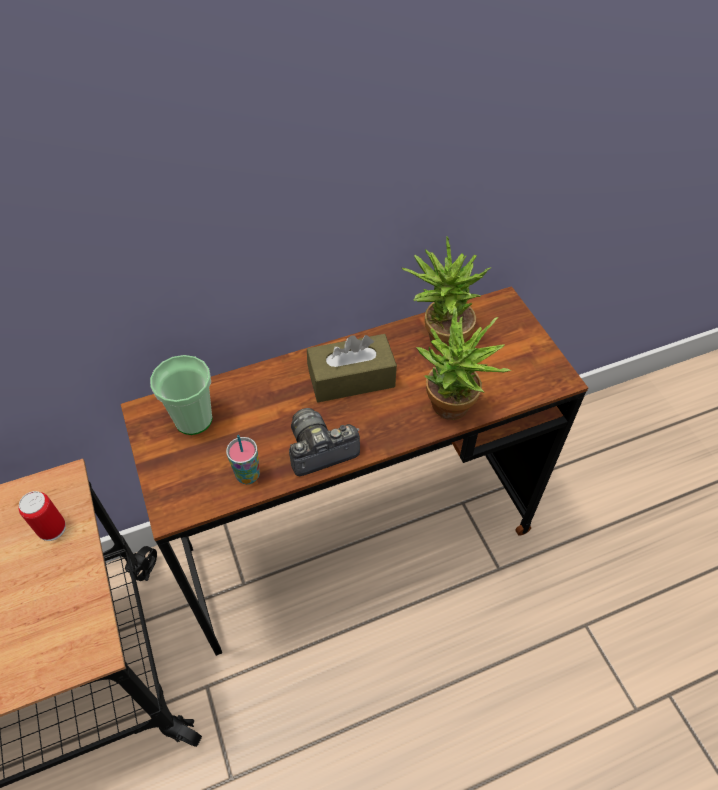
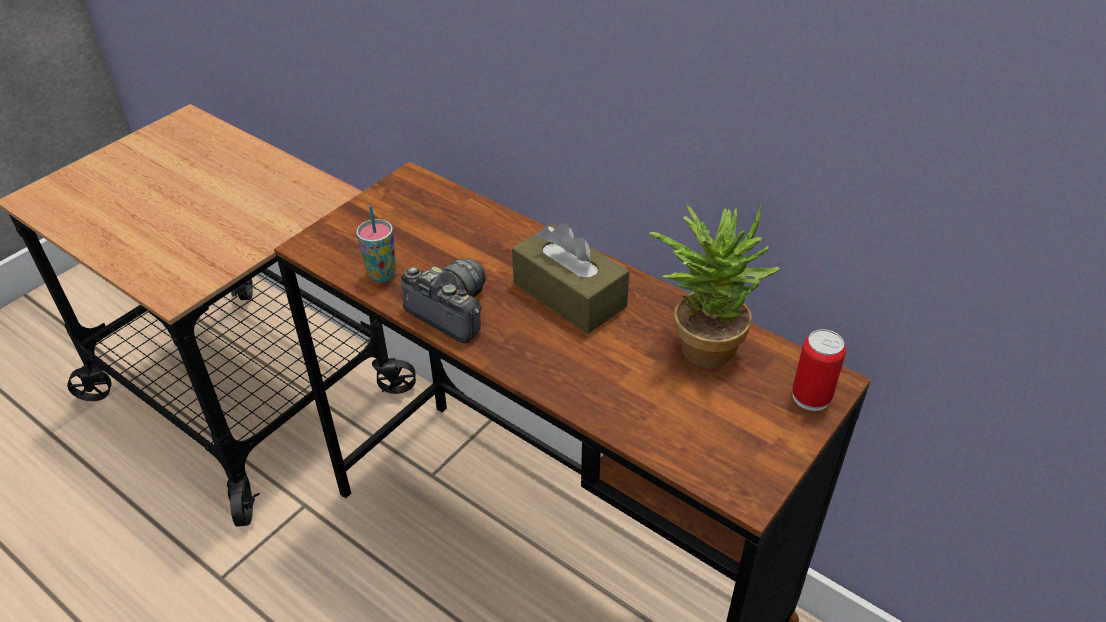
camera: 60 degrees right, 10 degrees down
(52, 528) = (281, 212): can -> can (811, 396)
(193, 419) = (424, 210): cup -> none
(451, 411) = (593, 399): potted plant -> none

